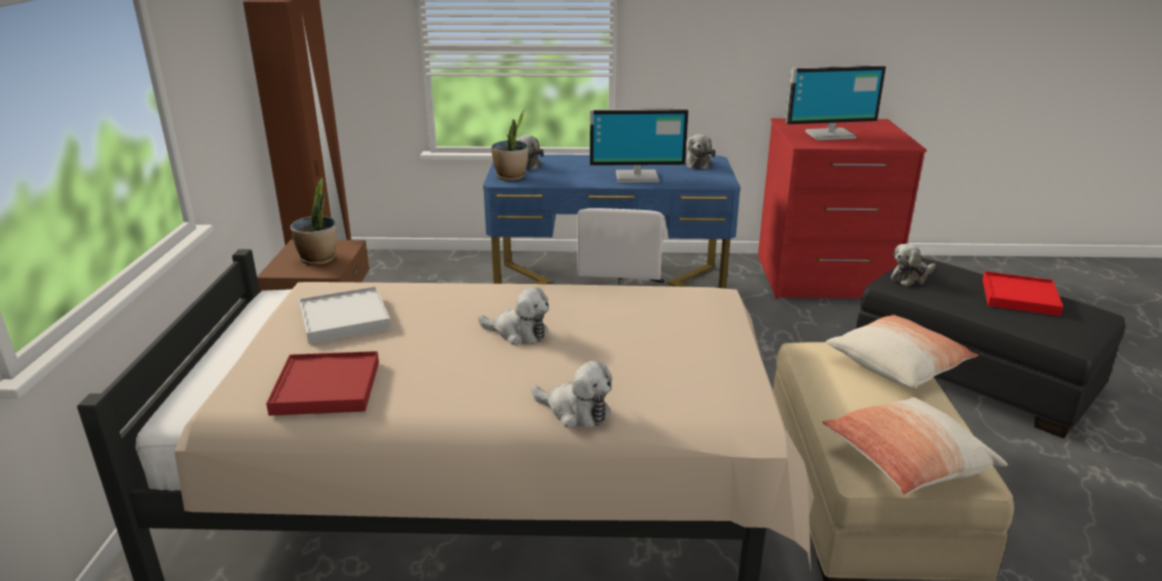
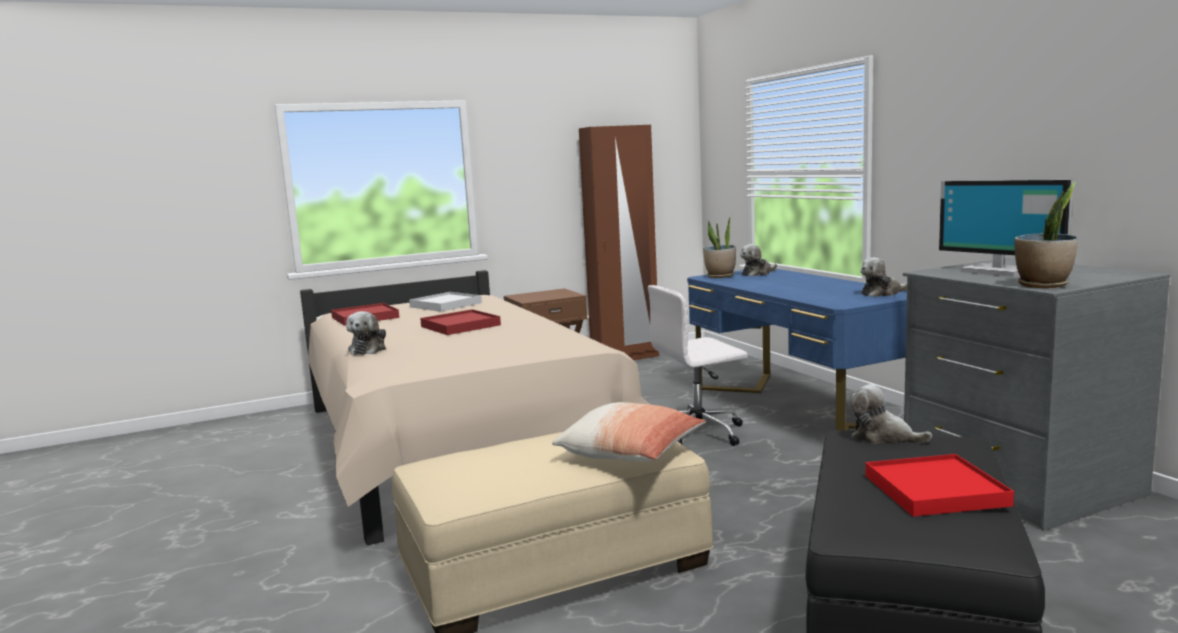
camera: 65 degrees right, 15 degrees down
(319, 259) = (542, 296): potted plant -> potted plant (1043, 285)
(518, 333) = (460, 326): plush toy -> red tray
(636, 176) = (796, 290): monitor -> none
(823, 278) = (1017, 482): red dresser -> grey dresser
(906, 462) = (447, 473): pillow -> none

